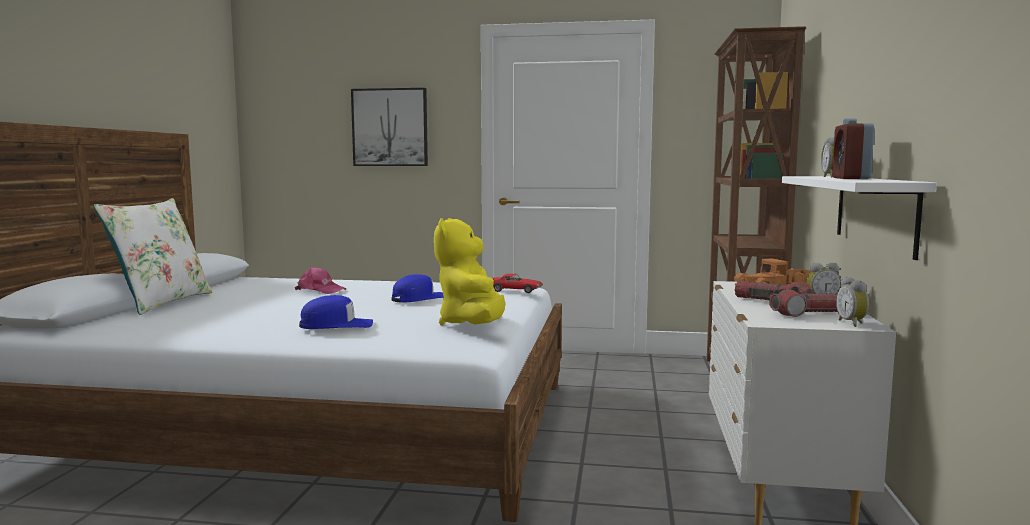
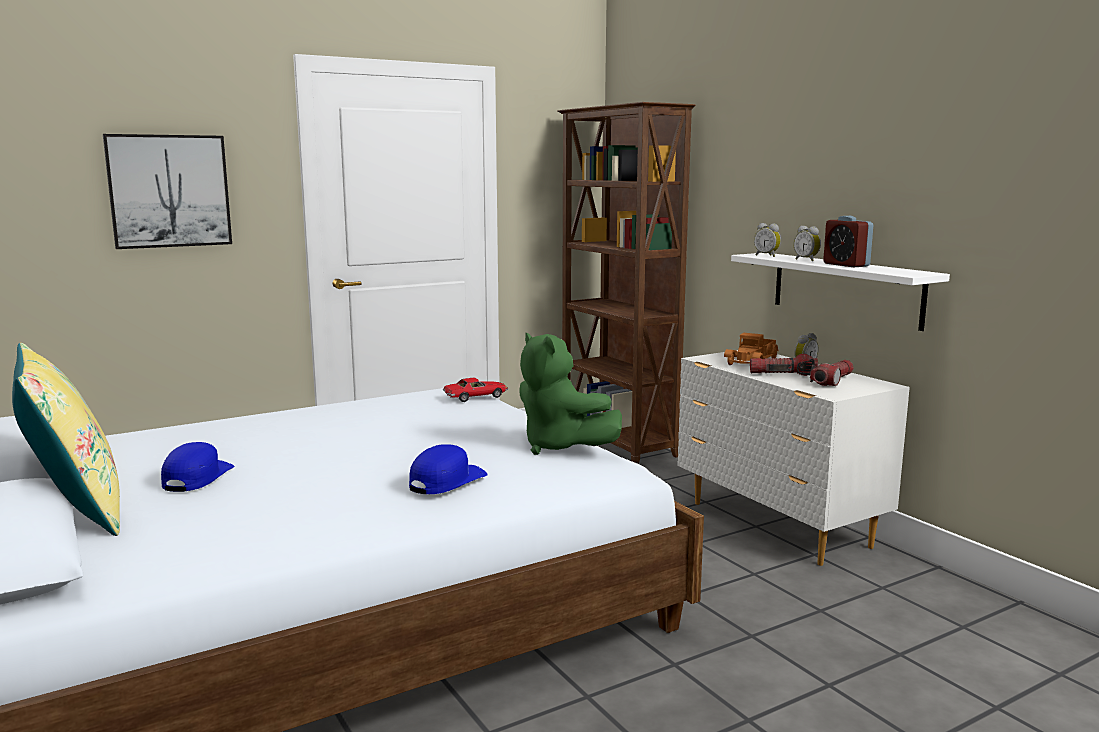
camera: 40 degrees left, 5 degrees up
(161, 302) = (76, 511): white pillow -> yellow pillow
(320, 290) = (253, 441): pink cap -> none
(418, 298) = (408, 427): blue cap -> blue cap (197, 477)
(473, 325) = (560, 447): yellow plush toy -> green plush toy
(852, 323) = (874, 384): alarm clock -> alarm clock (767, 256)

